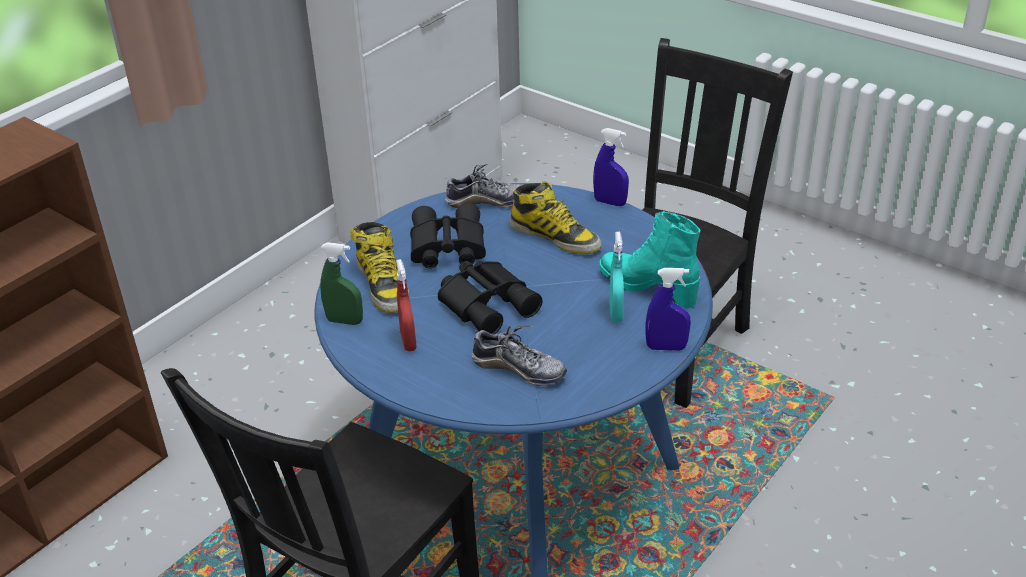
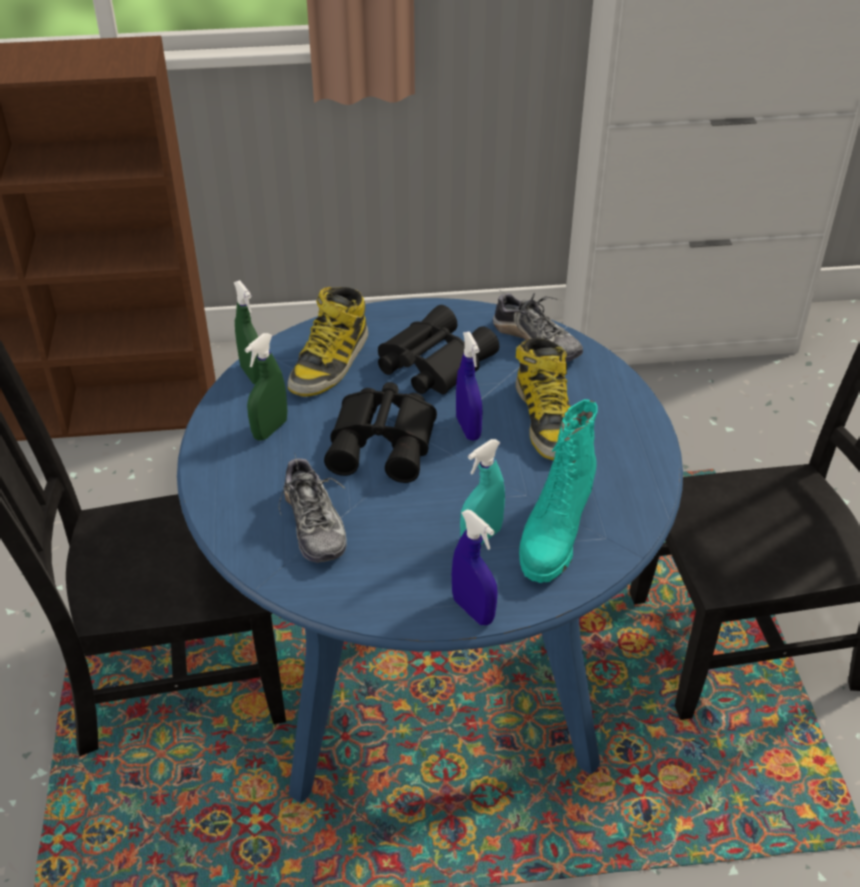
camera: 45 degrees right, 5 degrees up
(408, 341) = (270, 429): red spray bottle -> green spray bottle
(610, 202) = (655, 419): blue spray bottle -> blue spray bottle (468, 428)
(648, 287) = (554, 535): turquoise boot -> turquoise boot turned 150 degrees counterclockwise

